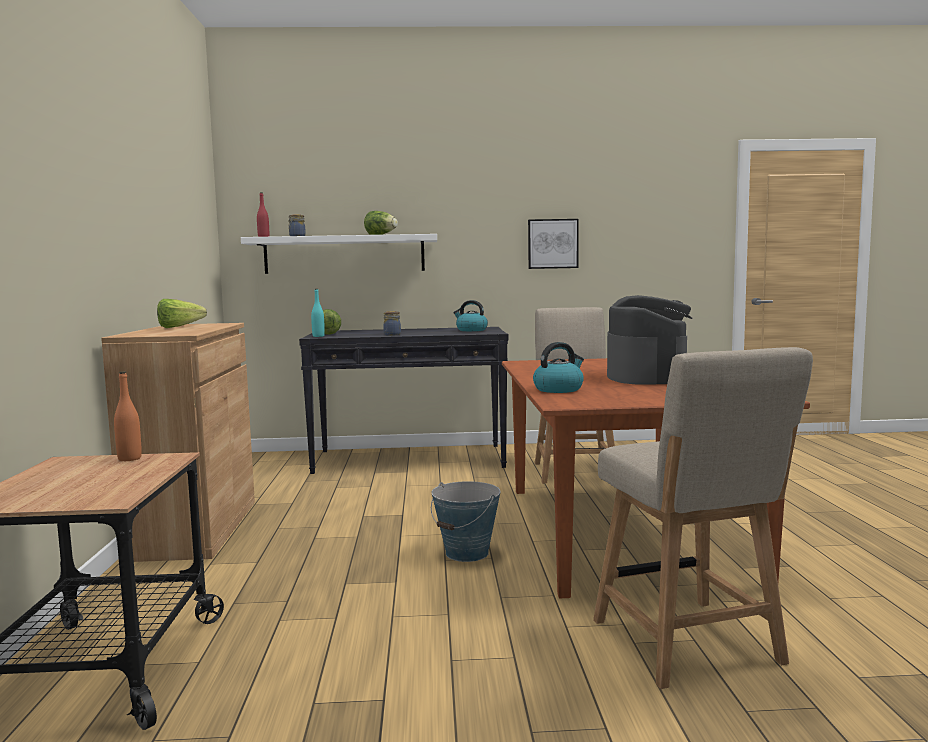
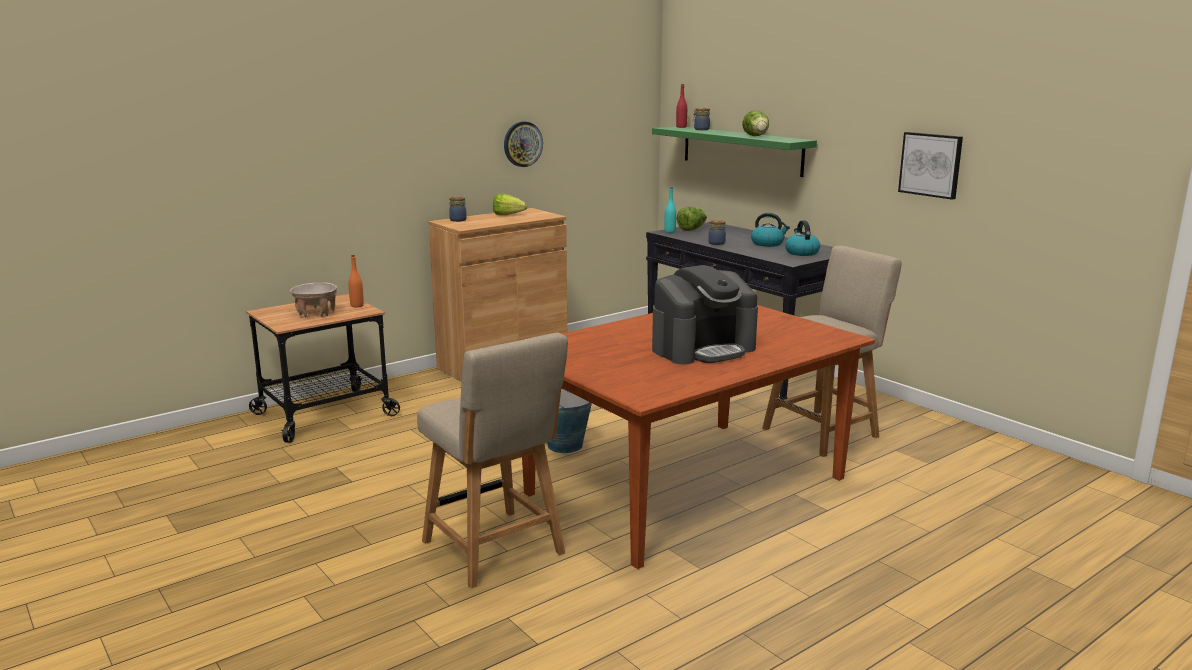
camera: 55 degrees right, 10 degrees up
(97, 479) = (316, 313): none -> beige bowl
(140, 333) = (458, 220): none -> jar
(153, 241) = (522, 144): none -> wall clock
(344, 254) = (741, 150): white shelf -> green shelf
(558, 389) = (591, 336): kettle -> kettle (768, 244)
(690, 646) = (496, 550): beige chair -> beige chair turned 75 degrees counterclockwise

